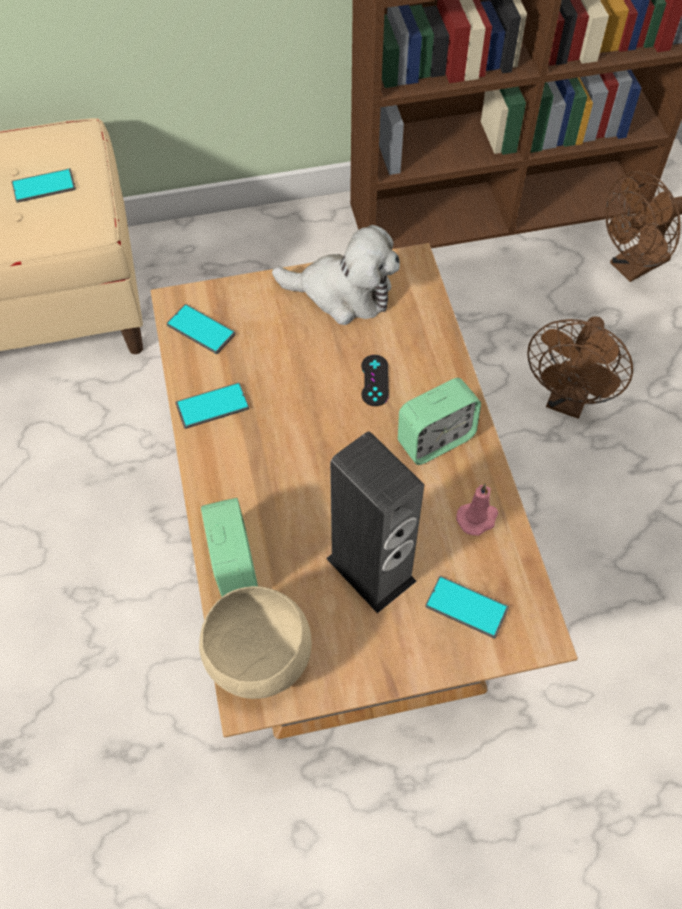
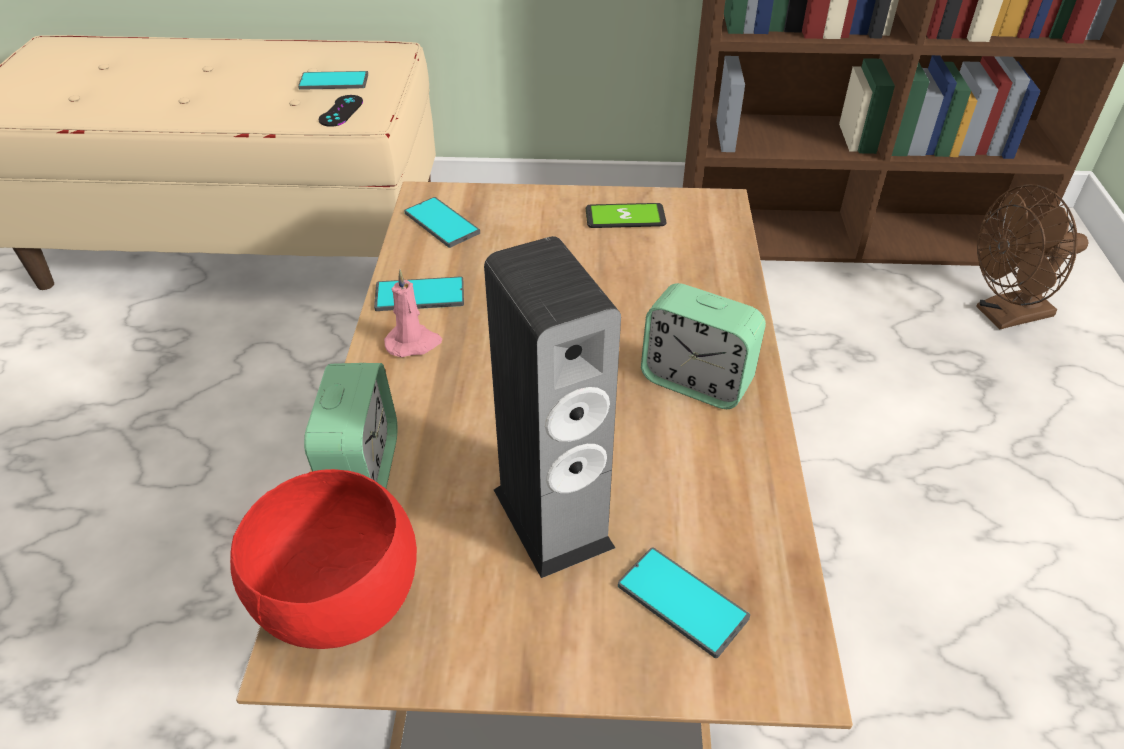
camera: 15 degrees right, 15 degrees down
(258, 662) = (338, 604): beige bowl -> red bowl
(343, 293) = (625, 217): plush toy -> phone
(374, 380) = (634, 305): black game controller -> black game controller (341, 111)
(435, 440) = (696, 381): alarm clock -> alarm clock turned 45 degrees clockwise
(478, 518) = (732, 485): pink candle -> pink candle (414, 343)
(568, 400) = (900, 438): brown fan -> none

